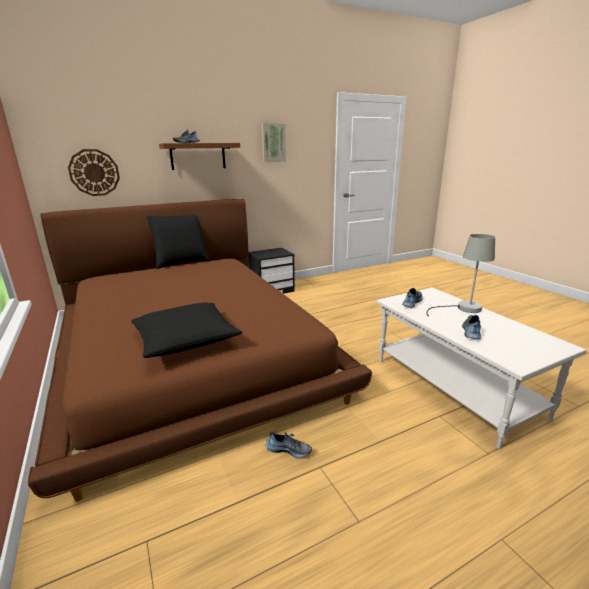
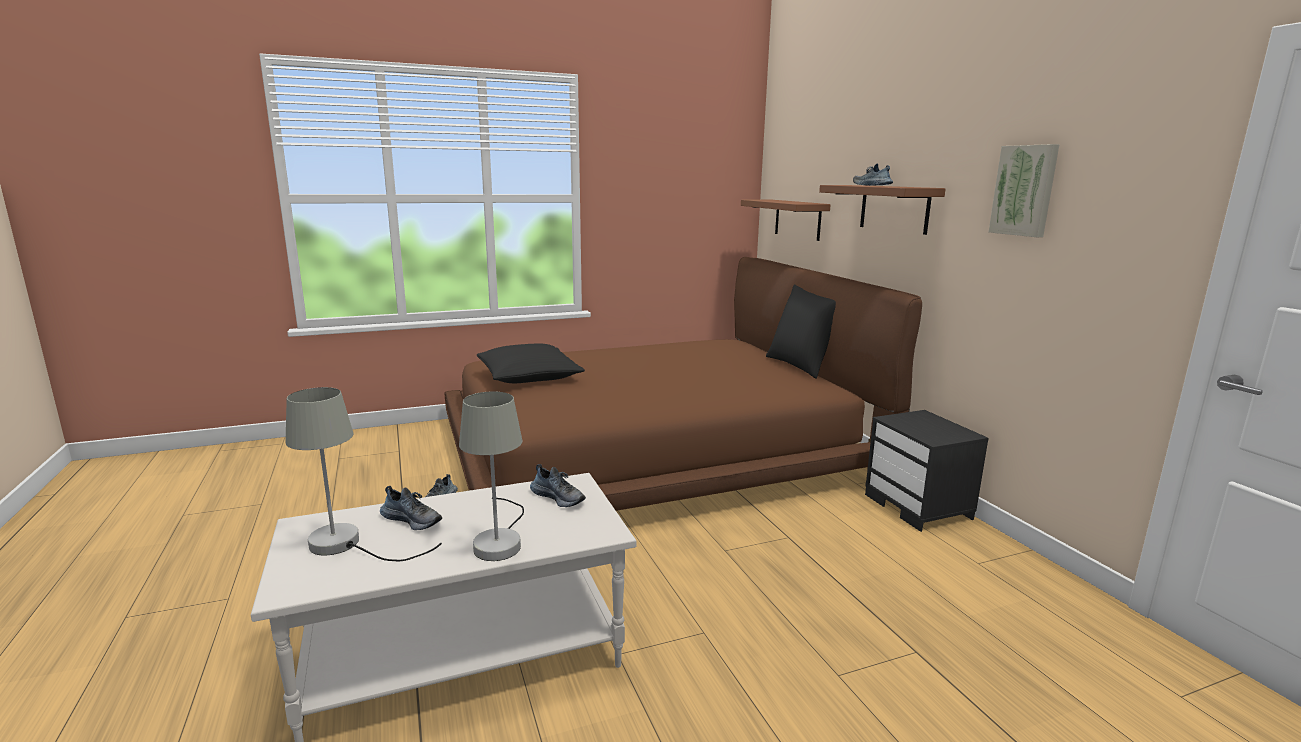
camera: 95 degrees right, 5 degrees down
(94, 172) = (797, 219): wall clock -> brown shelf
(513, 342) = (347, 545): none -> grey table lamp

